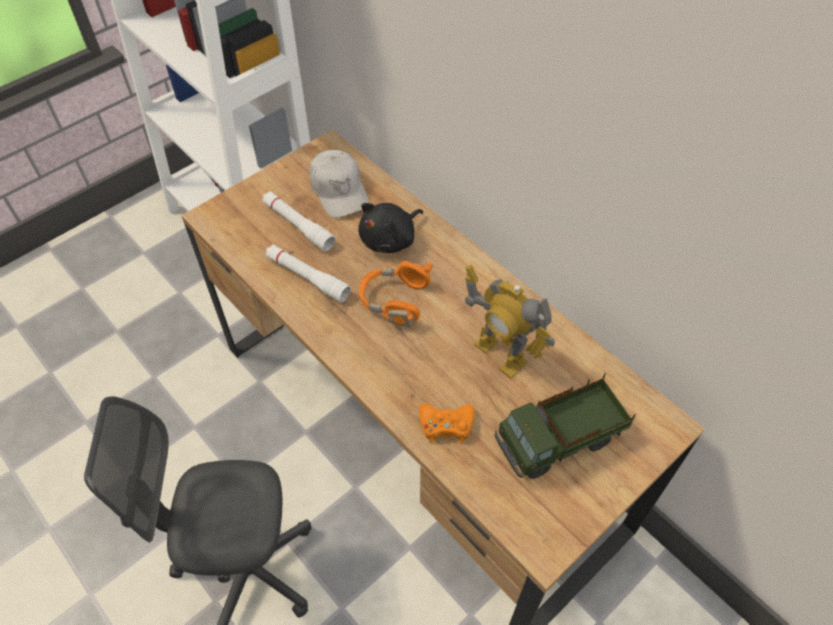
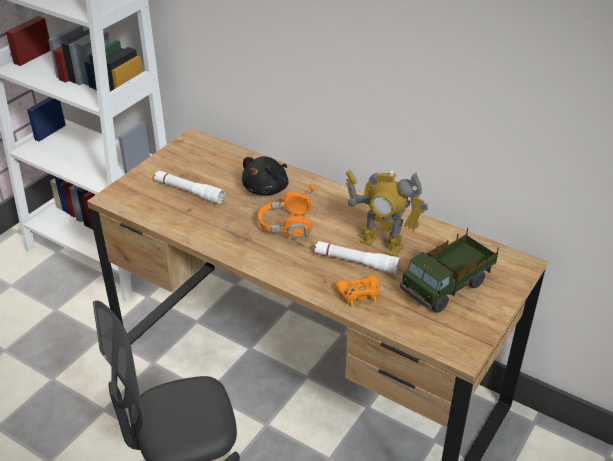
camera: 15 degrees left, 15 degrees down
(307, 277) = (210, 223): white flashlight -> white flashlight (356, 262)
(339, 190) = (213, 165): white cap -> none

